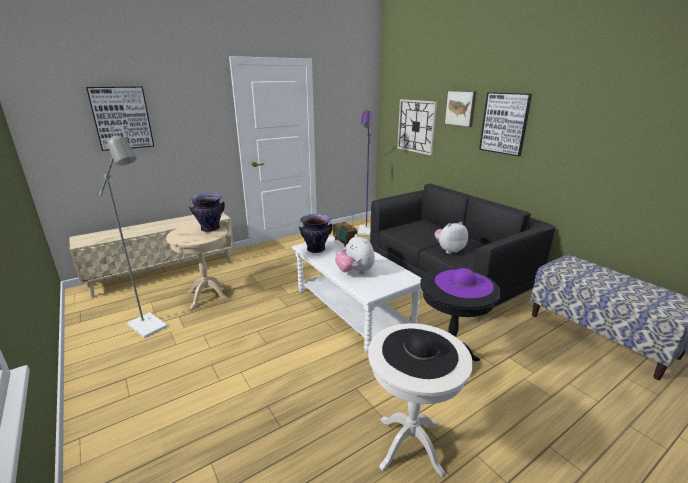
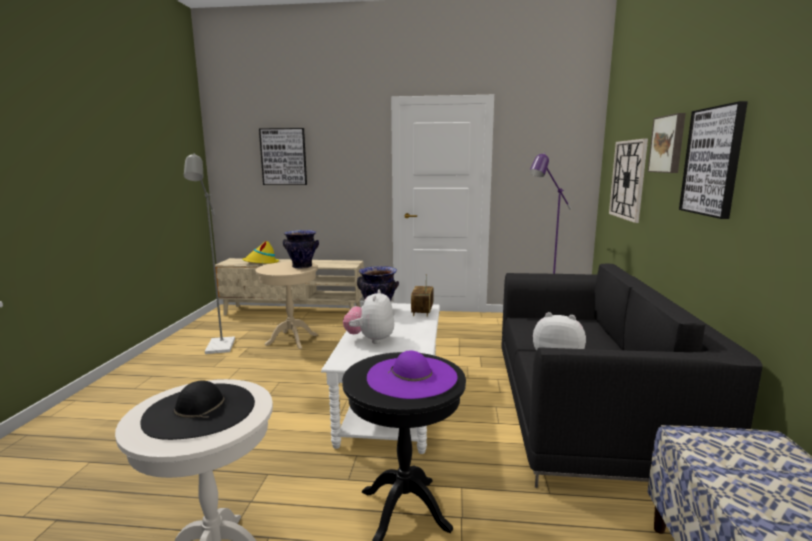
camera: 40 degrees right, 10 degrees down
(124, 234) = (261, 263): none -> yellow hat

